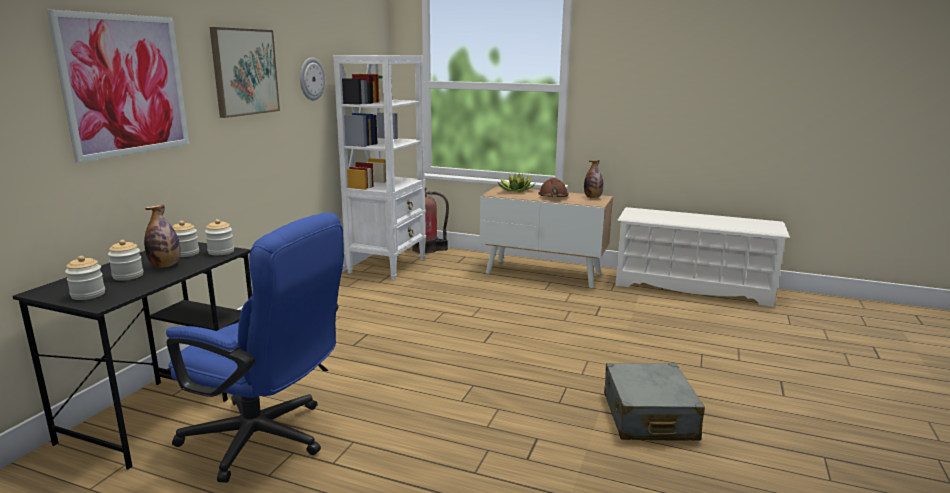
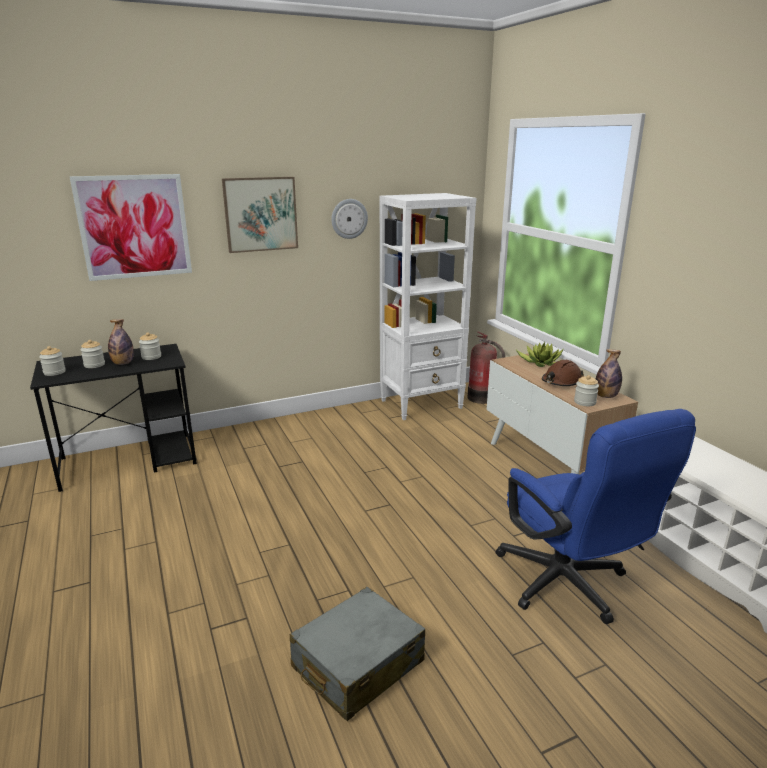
camera: 45 degrees right, 5 degrees up
(221, 252) = (167, 362): jar -> jar (584, 402)
(267, 440) = (126, 511): blue office chair -> blue office chair (569, 587)

